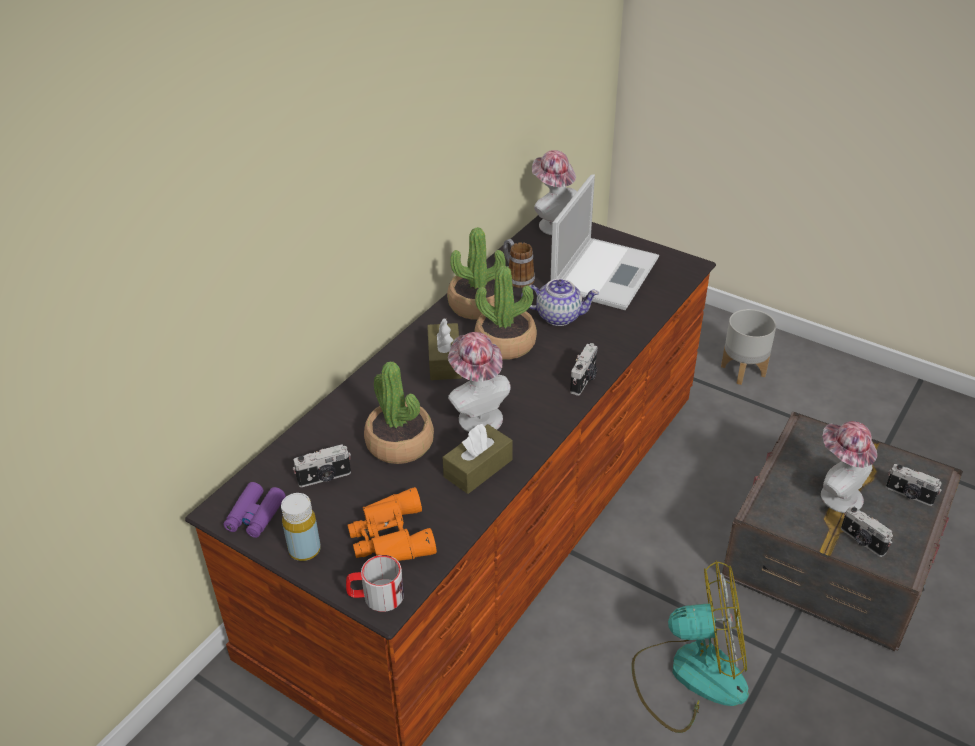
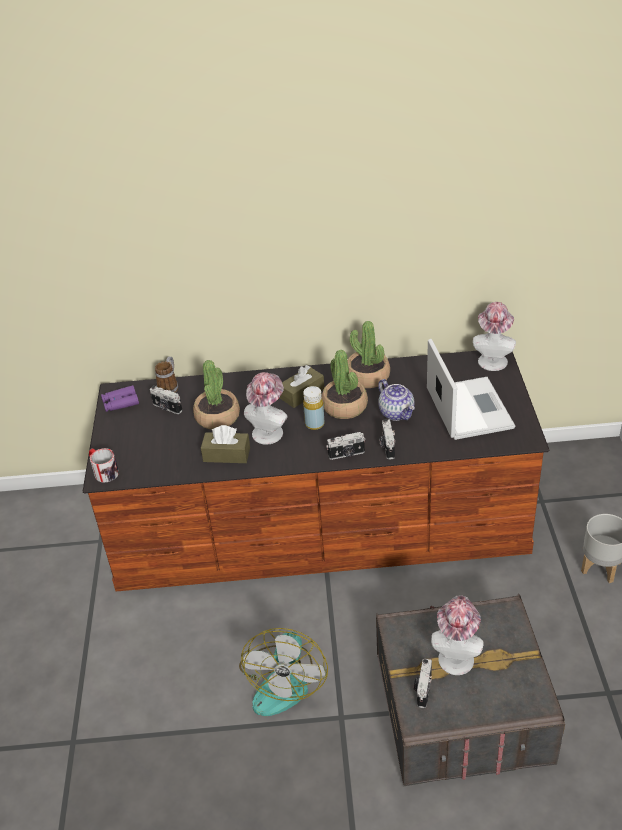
camera: 55 degrees right, 0 degrees up
(304, 550) = (113, 431): yellow bottle -> yellow bottle (314, 424)
(389, 537) = (146, 453): orange binoculars -> none
(517, 277) = (414, 376): mug -> mug (169, 386)
(605, 272) = (468, 407): laptop -> laptop turned 90 degrees counterclockwise
(689, 674) = (283, 680): fan -> fan turned 45 degrees clockwise
(909, 495) = (500, 698): camera -> camera (387, 447)

